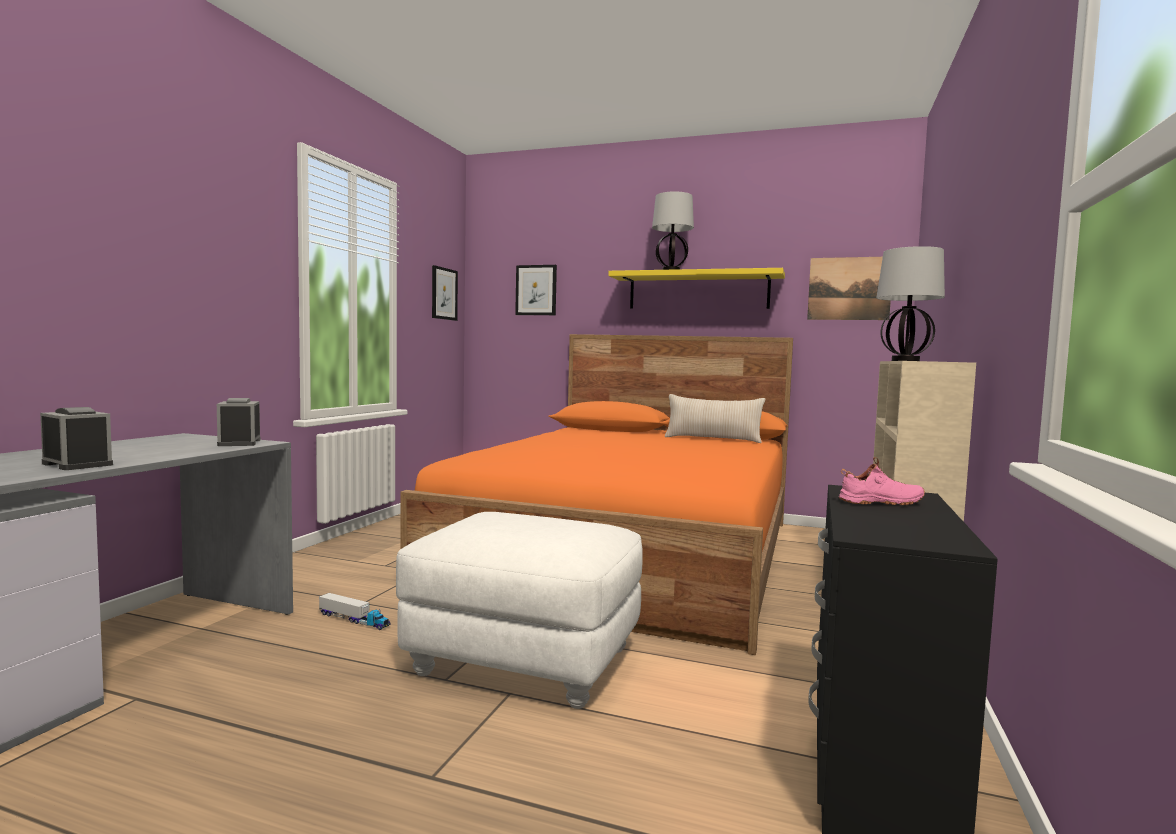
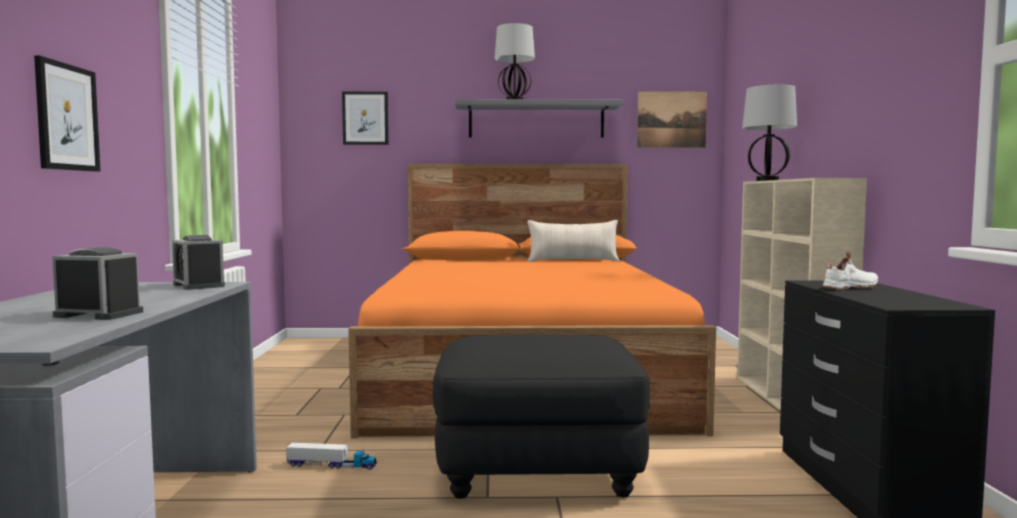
camera: 20 degrees left, 0 degrees up
(444, 293) = (266, 121): picture -> picture (67, 117)
(525, 660) = (538, 470): white ottoman -> black ottoman
(698, 291) = (536, 121): yellow shelf -> grey shelf
(882, 503) = (852, 288): pink shoe -> white shoe

